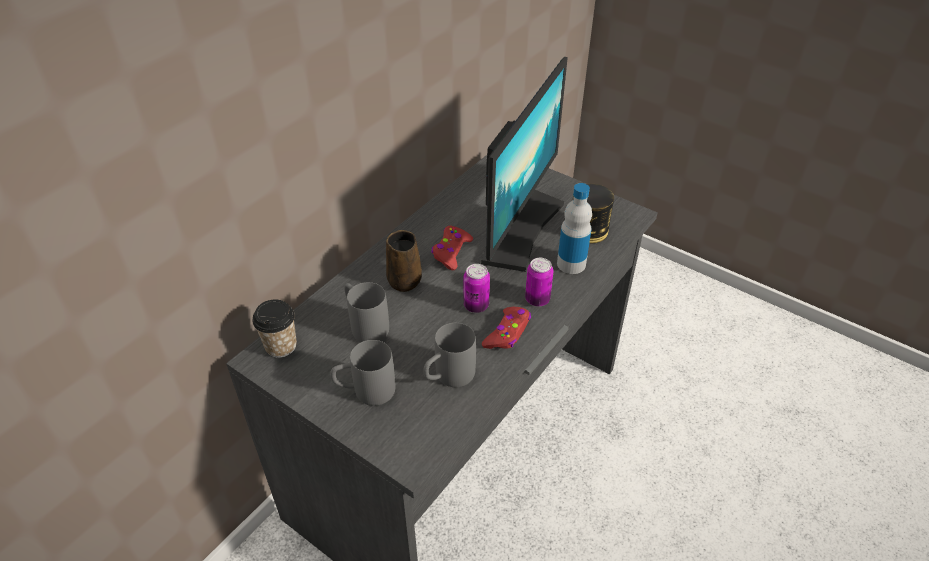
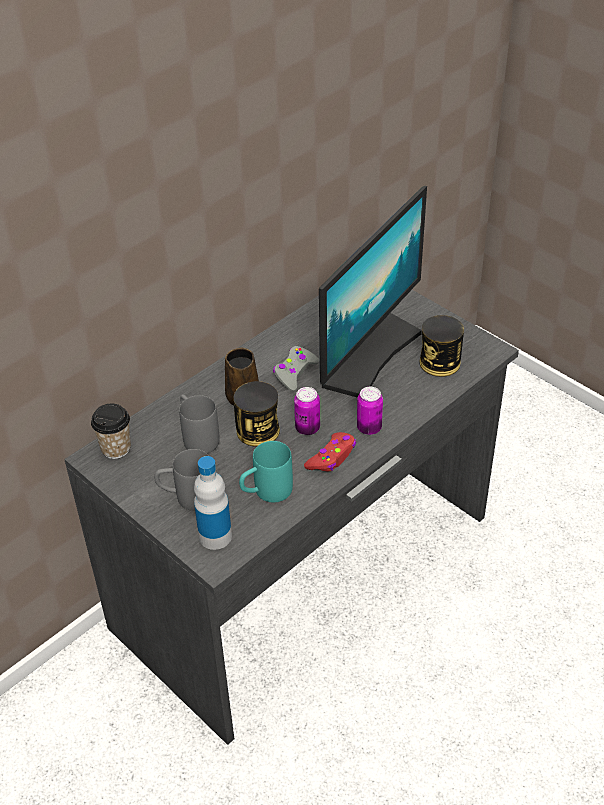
camera: 10 degrees right, 0 degrees up
(426, 313) = (258, 430): none -> can
(448, 377) = (266, 492): grey mug -> turquoise mug
(451, 252) = (294, 373): red game controller -> grey game controller
(571, 264) = (412, 396): bottle -> bottle (215, 536)

